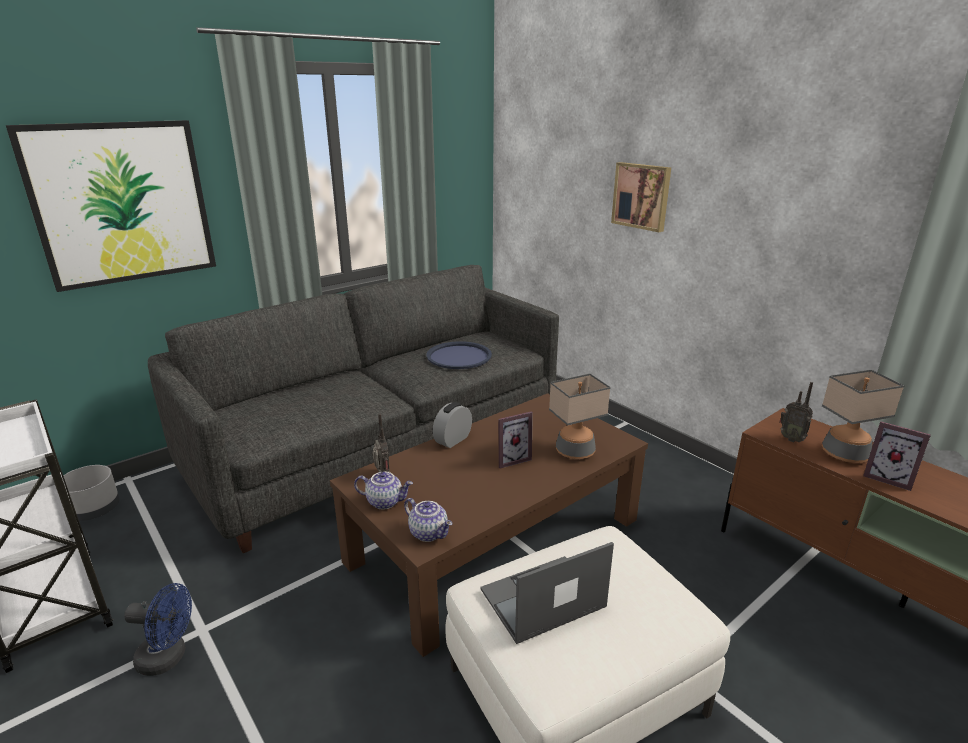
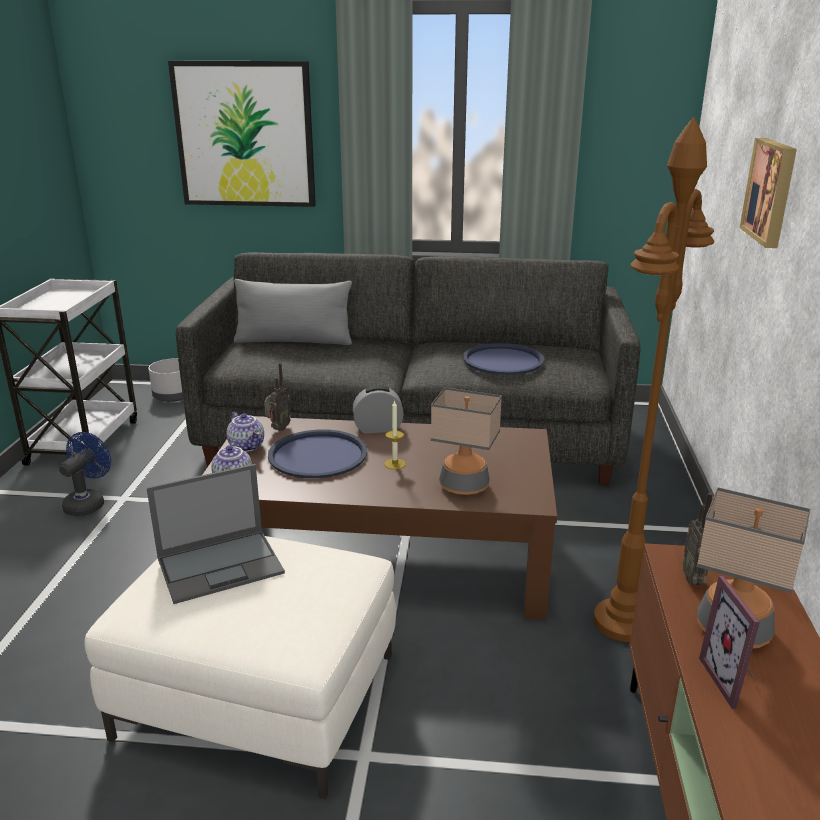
camera: 45 degrees right, 0 degrees up
(169, 657) = (88, 503): blue fan -> blue fan turned 120 degrees counterclockwise
(269, 399) = (294, 341): none -> grey pillow
(451, 480) = (318, 455): none -> blue tray
(511, 459) = (395, 464): picture frame -> candle
(541, 599) = (221, 565): laptop -> laptop turned 135 degrees clockwise
(667, 498) = (622, 623): none -> brown floor lamp

